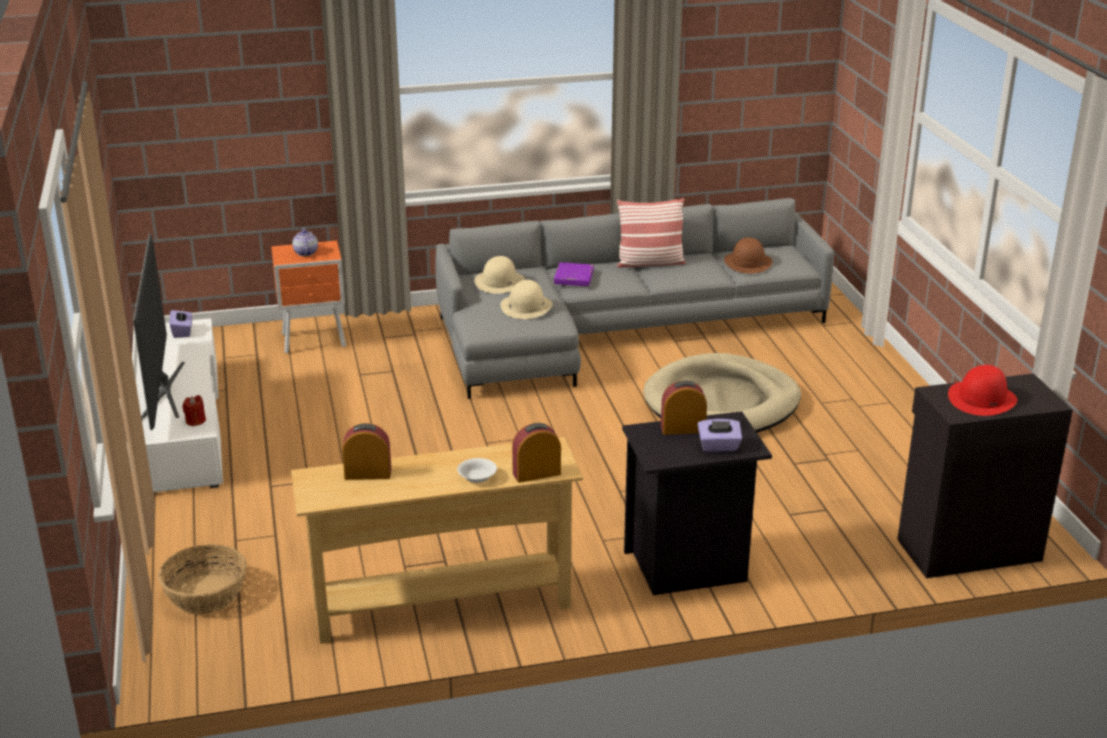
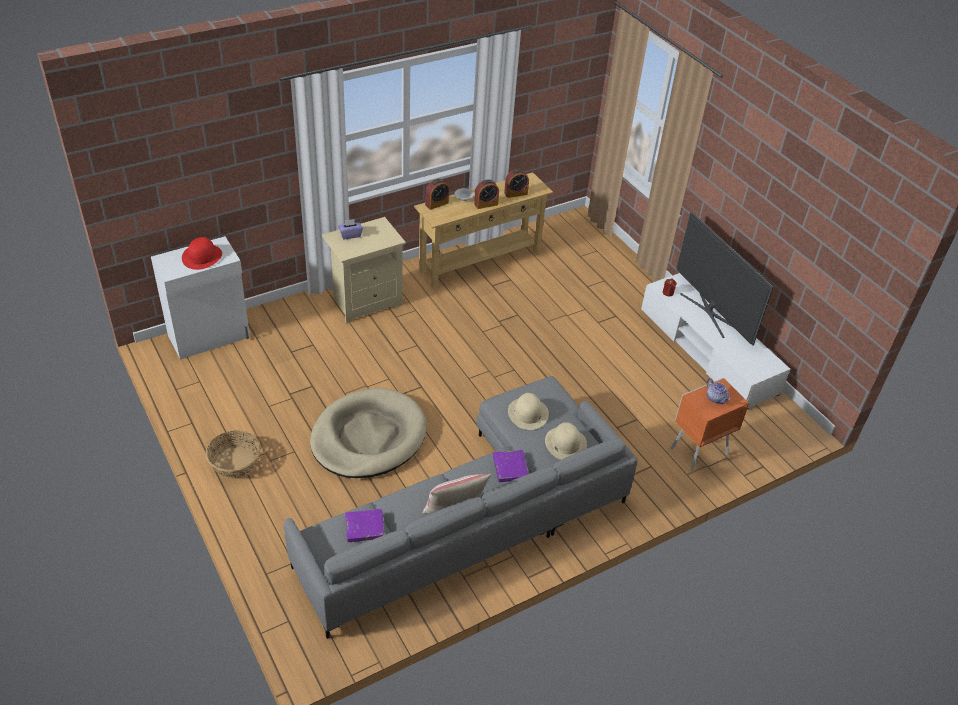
camera: 160 degrees right, 15 degrees up
(182, 332) = (754, 366): purple tissue box -> none
(206, 594) = (592, 251): basket -> basket (235, 462)
(683, 429) = (372, 244): alarm clock -> alarm clock (486, 204)
(688, 566) = (366, 301): black nightstand -> beige nightstand
(748, 262) = (365, 527): brown hat -> purple book
(966, 549) = (210, 337): black cabinet -> white cabinet

